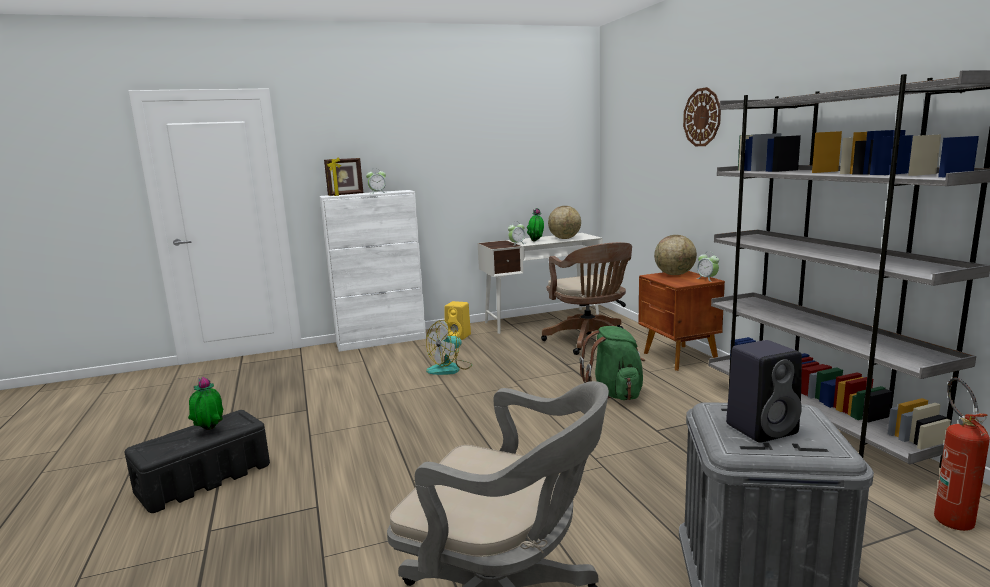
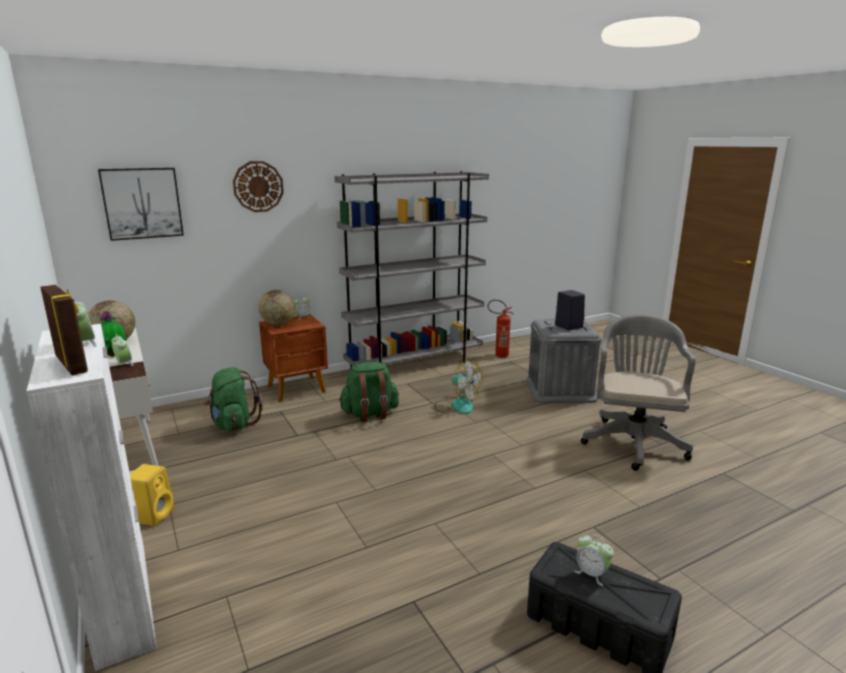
camera: 100 degrees left, 5 degrees up
(209, 431) = (591, 574): potted plant -> alarm clock
(450, 368) = (288, 504): fan -> fan (457, 405)
(590, 341) = (233, 424): brown office chair -> green backpack
(635, 134) = (142, 203): none -> picture

